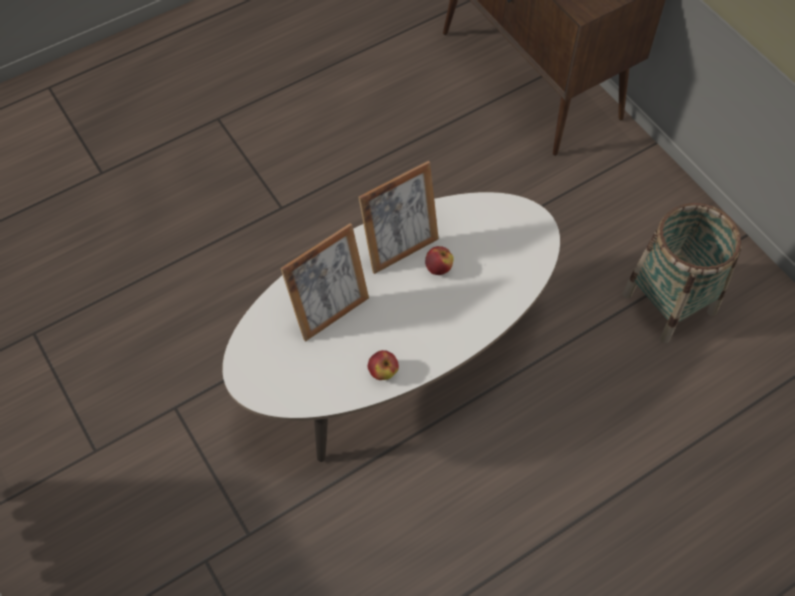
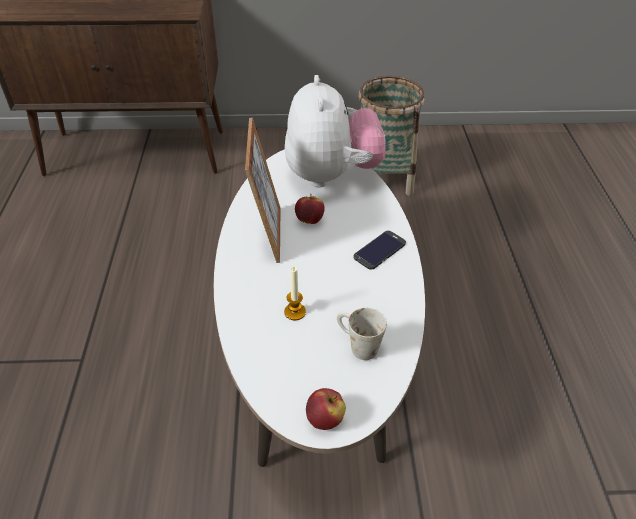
camera: 60 degrees left, 15 degrees down
(324, 367) = (357, 345): none -> white mug
(330, 311) = (295, 312): picture frame -> candle
(383, 372) = (393, 302): apple -> apple (325, 419)
(437, 336) = (380, 250): none -> phone
(512, 253) = (331, 175): none -> plush toy

